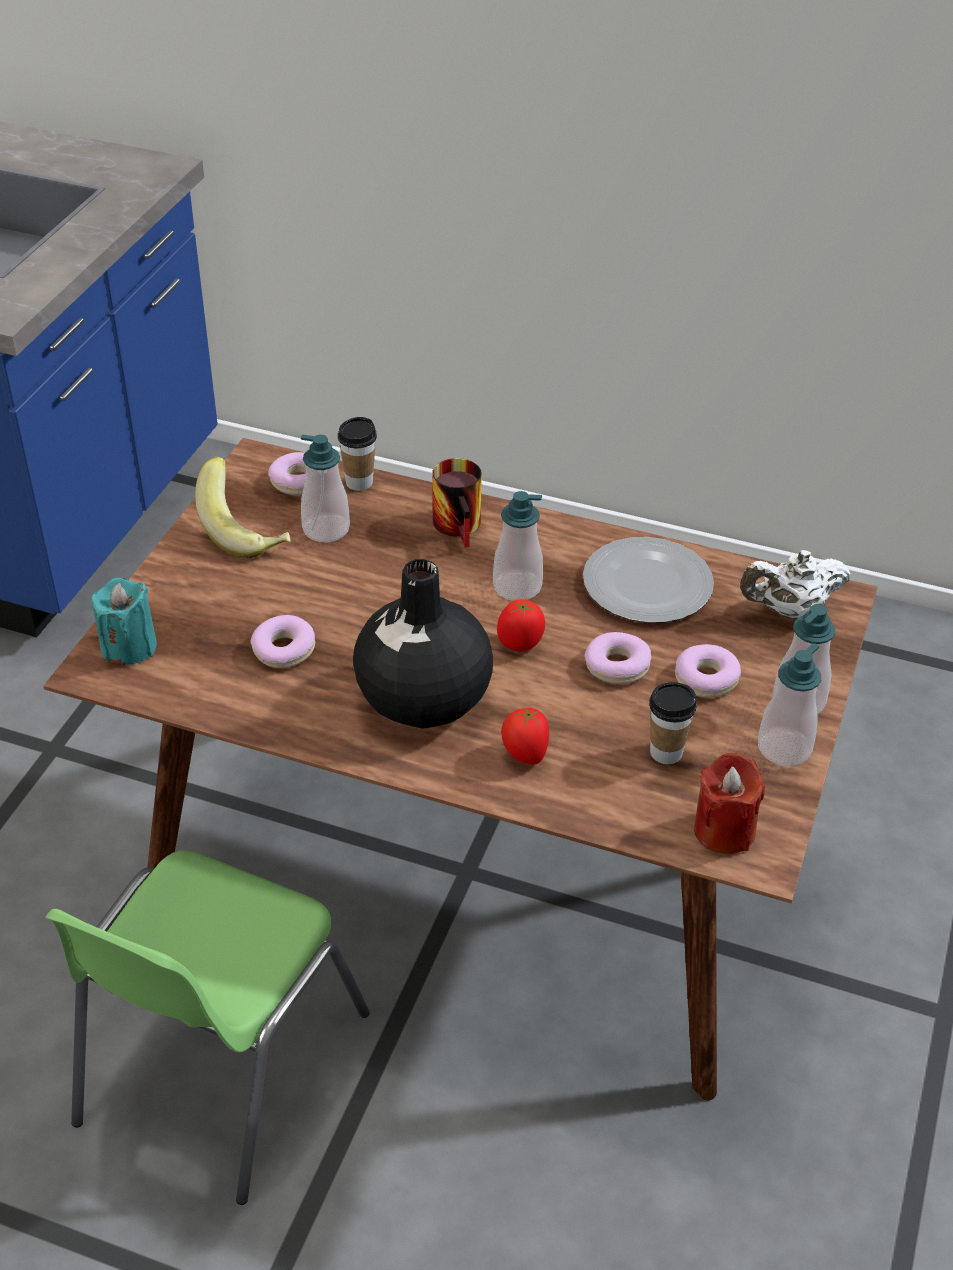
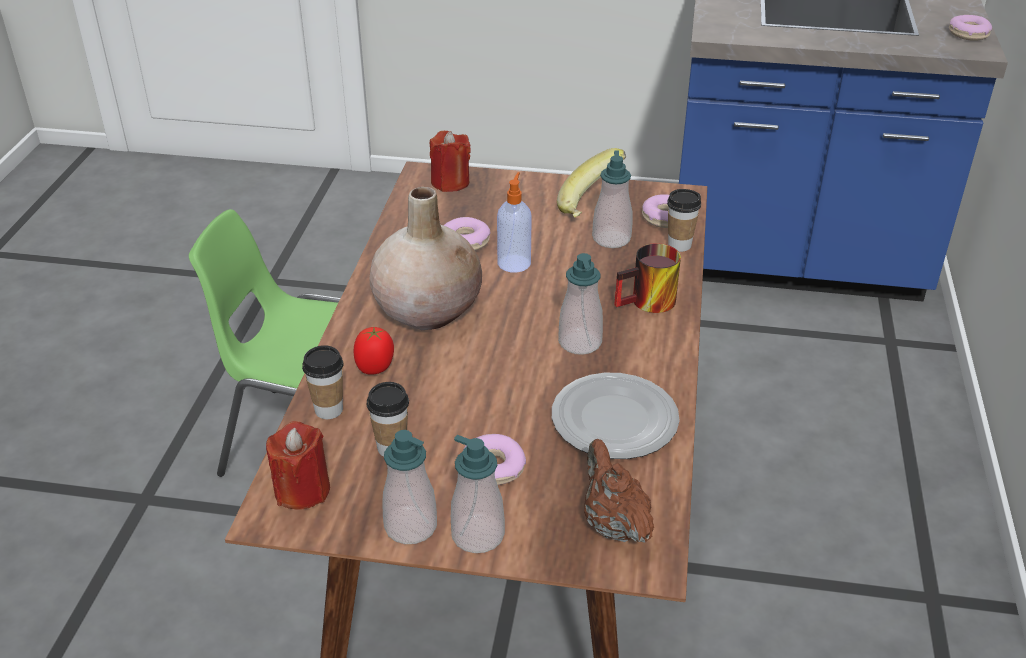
camera: 80 degrees right, 5 degrees down
(129, 647) = (450, 182): turquoise candle -> red candle
(346, 614) = (514, 262): none -> soap dispenser
(422, 699) = (428, 310): black vase -> beige vase
(520, 644) = (506, 352): tomato -> none
(593, 801) = (329, 410): none -> cup
(617, 666) = (495, 409): donut -> donut (968, 34)
(789, 611) = (613, 524): white teapot -> brown teapot

